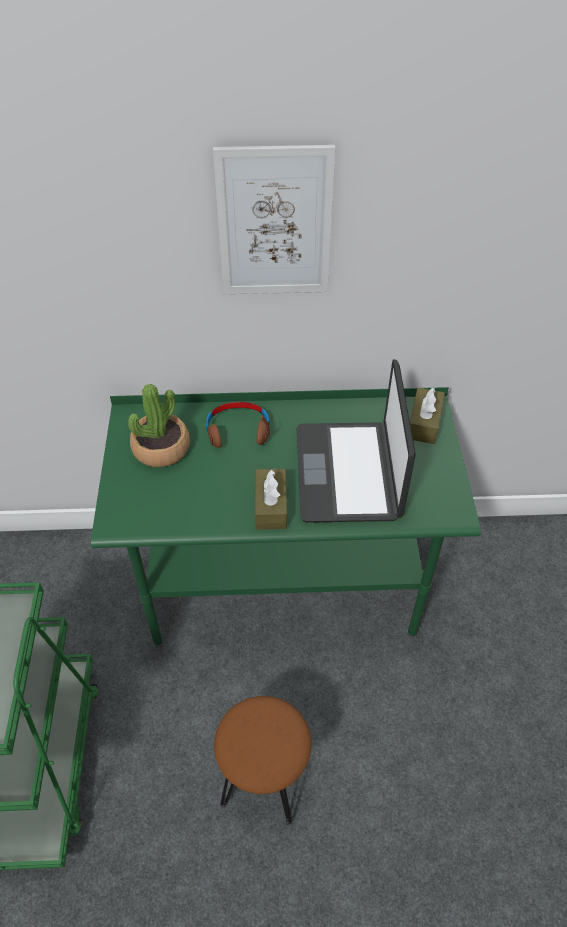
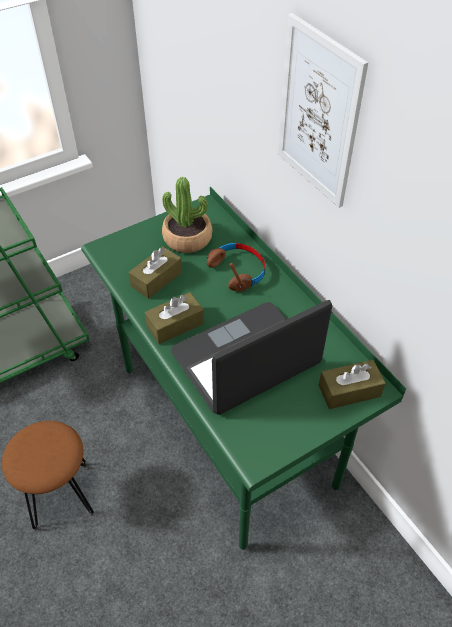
camera: 60 degrees right, 0 degrees up
(198, 496) = (156, 279): none -> brown tissue box

